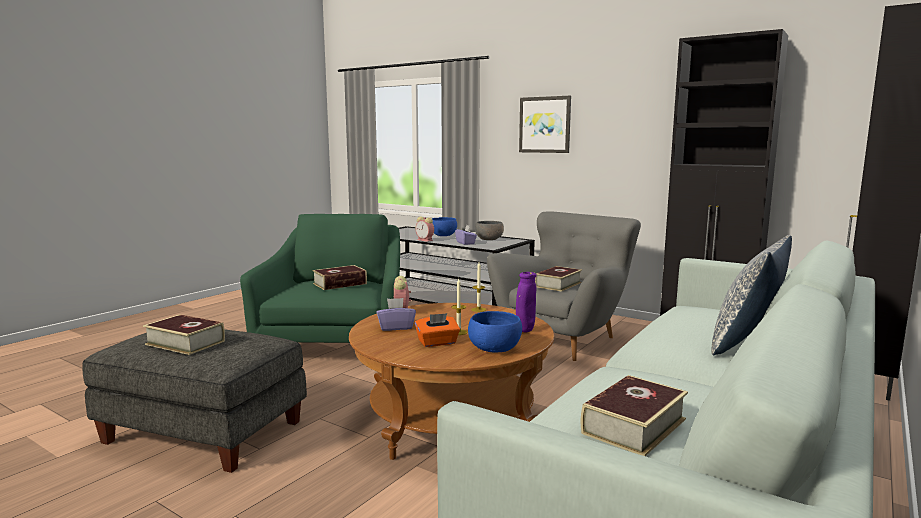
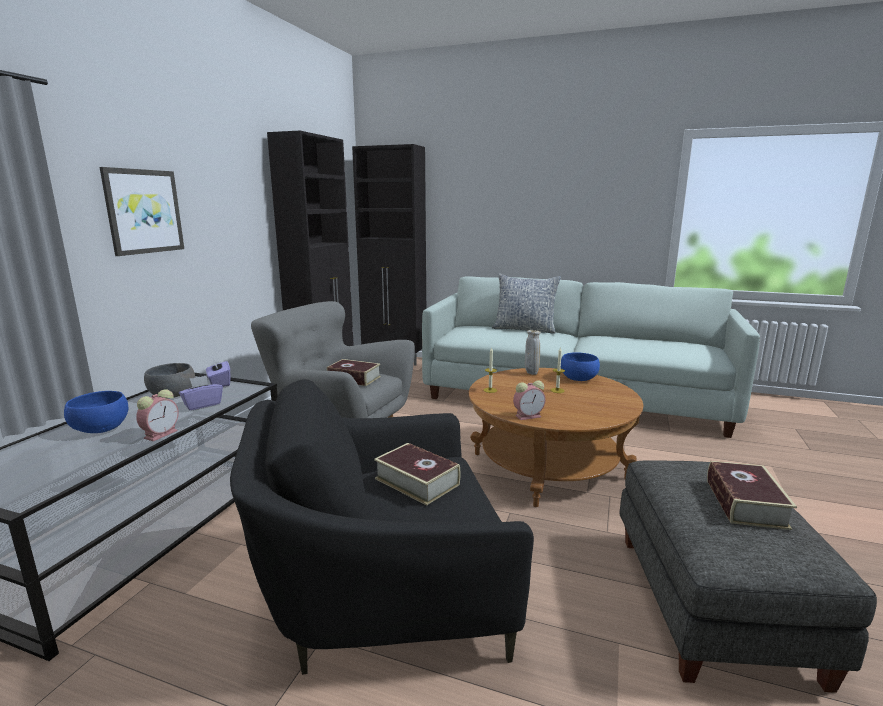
camera: 105 degrees left, 5 degrees up
(337, 343) = (383, 595): green armchair -> black armchair
(396, 327) = (571, 411): purple tissue box -> purple tissue box (219, 383)
(437, 343) = (588, 393): orange tissue box -> none
(525, 331) = (531, 374): purple vase -> beige vase
(634, 426) = (658, 344): book -> none

